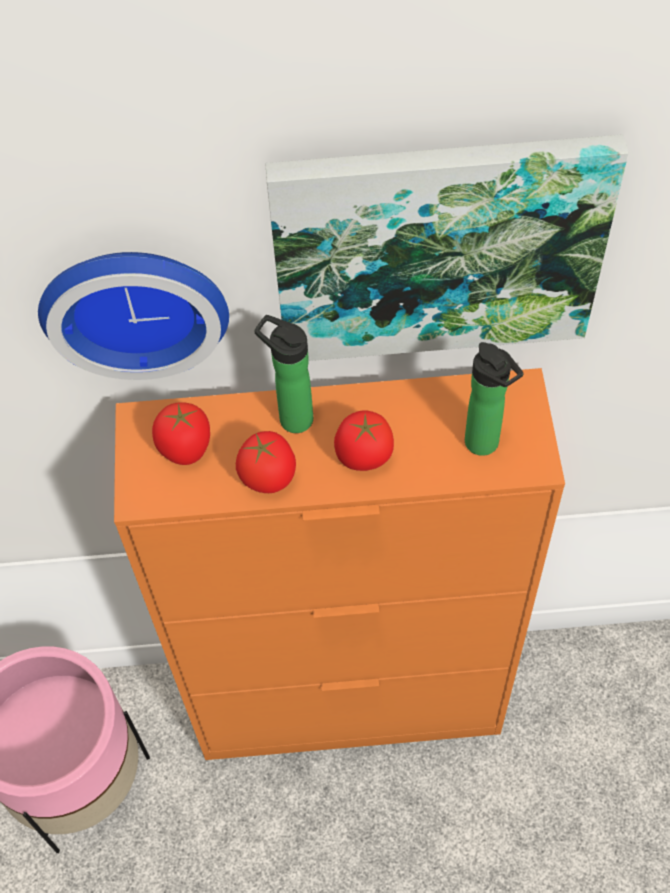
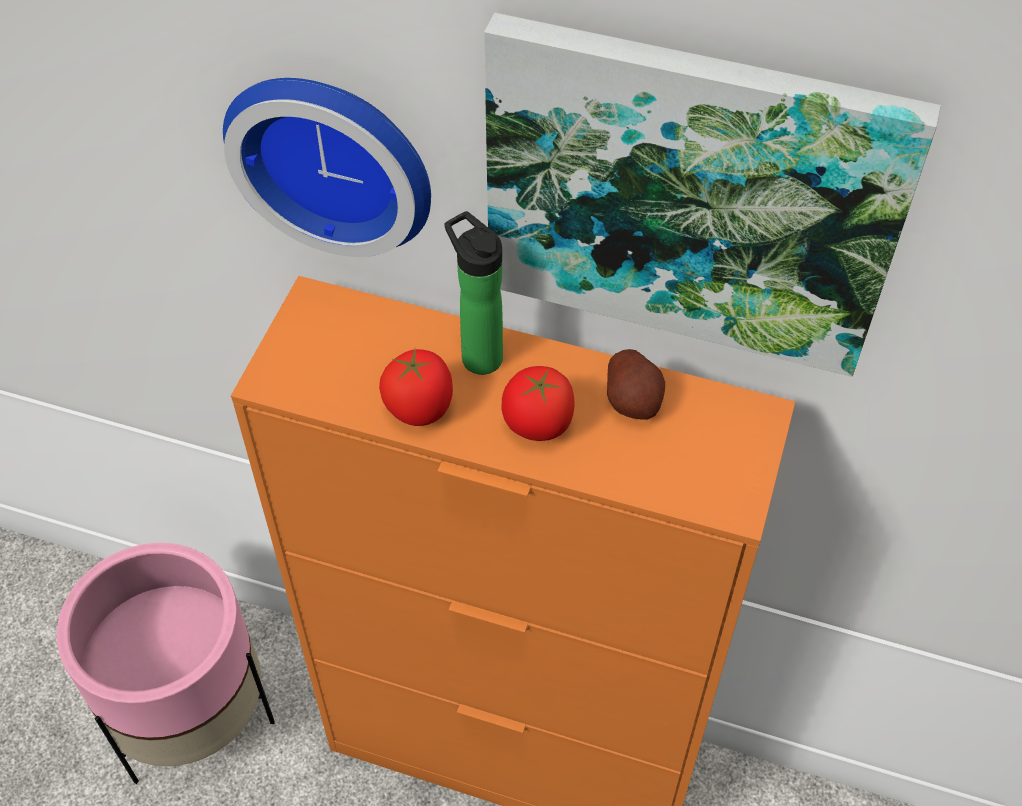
camera: 20 degrees right, 5 degrees down
(185, 449) = (346, 347): tomato -> none
(425, 410) = (633, 400): none -> potato
(485, 445) = (684, 463): bottle -> none

